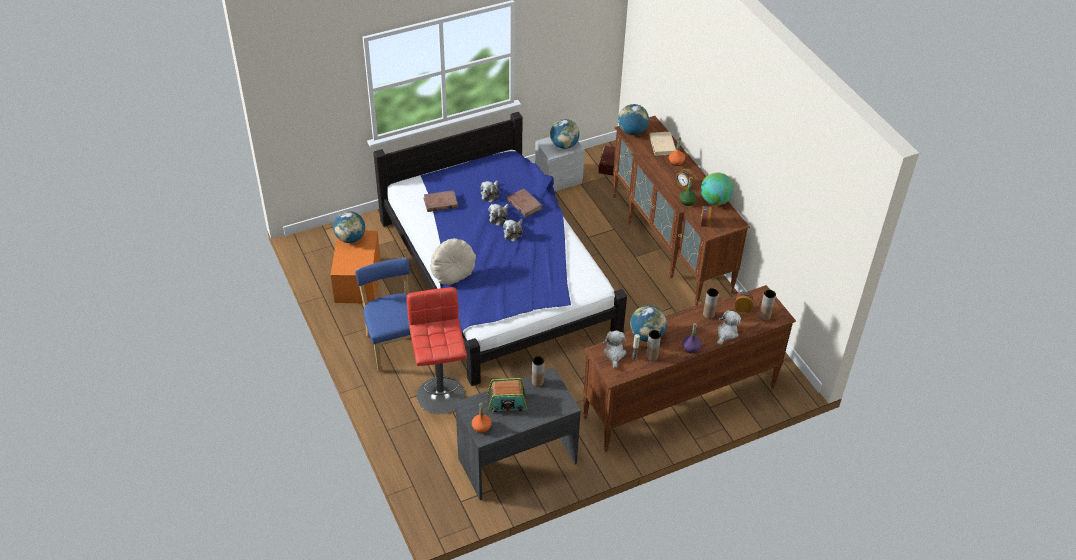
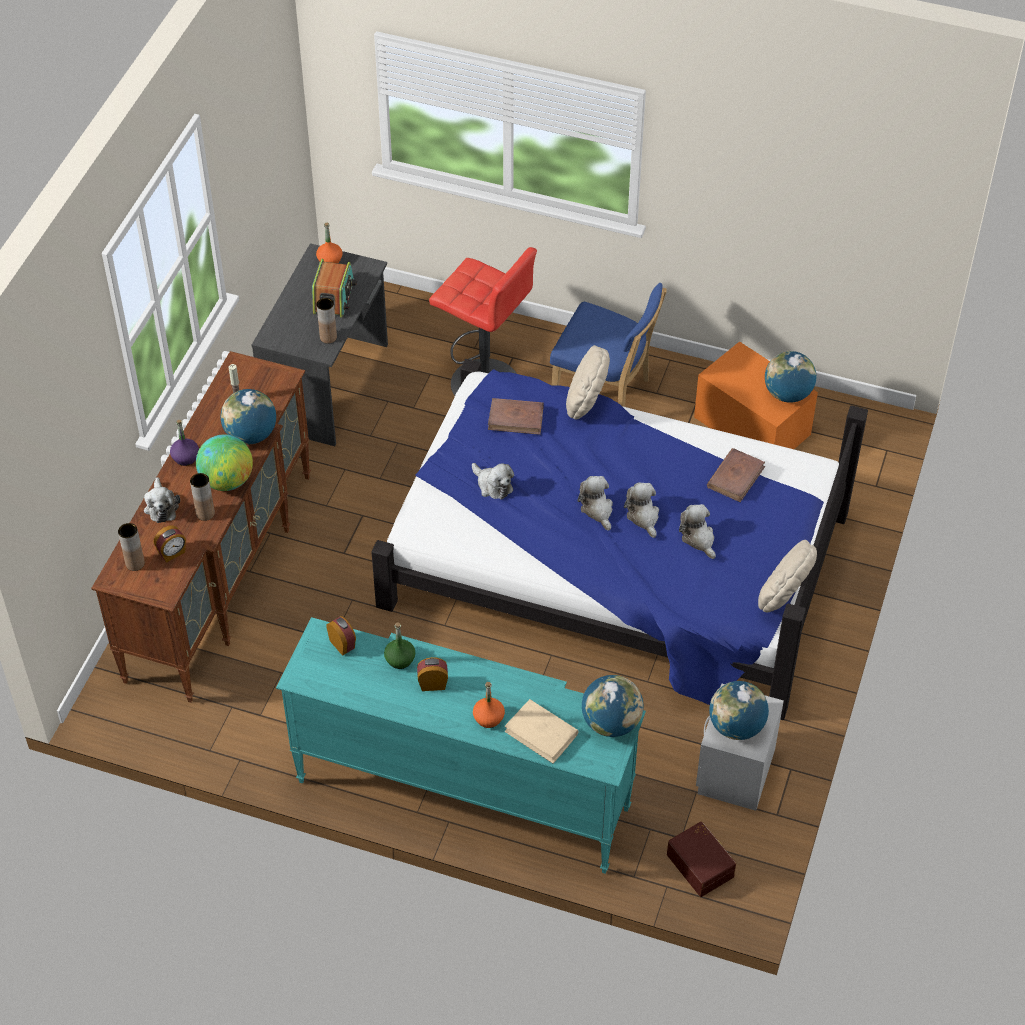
camera: 135 degrees right, 5 degrees up
(490, 155) = (784, 598): none -> beige pillow
(507, 403) = (334, 297): radio -> radio turned 150 degrees clockwise
(524, 204) = (638, 556): brown book -> brown book (516, 418)
(614, 354) = (264, 389): plush toy -> plush toy (493, 485)
(651, 357) = (219, 415): brown vase -> none
(669, 243) = (463, 793): brown cabinet -> turquoise cabinet
(715, 201) = (364, 692): globe -> globe (227, 480)

